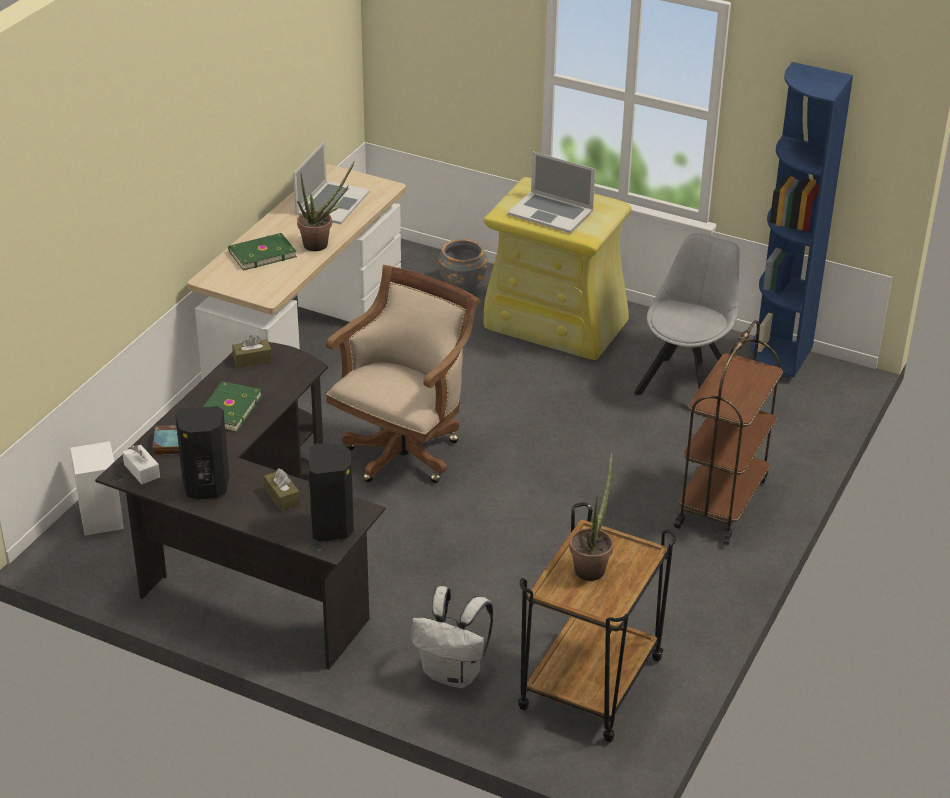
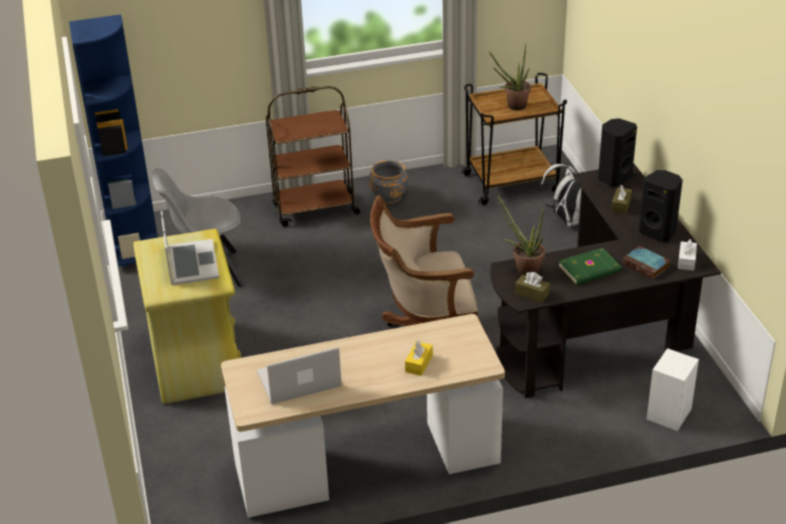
camera: 130 degrees left, 0 degrees up
(261, 254) = (419, 364): green book -> yellow tissue box
(321, 244) = (366, 345): potted plant -> potted plant (523, 270)
(462, 284) = (188, 437): grey planter -> grey planter (388, 196)

